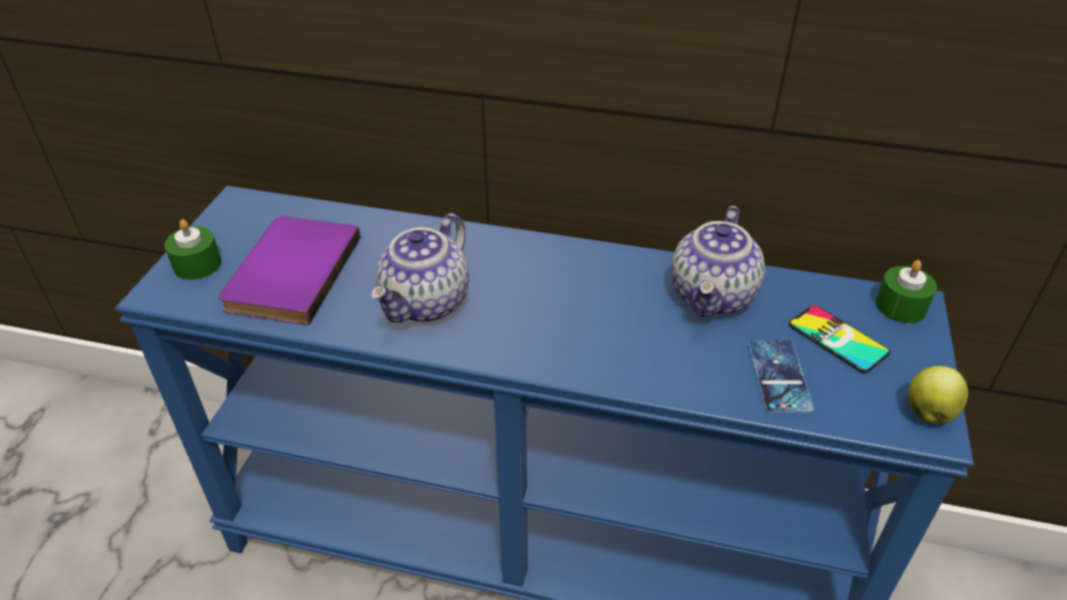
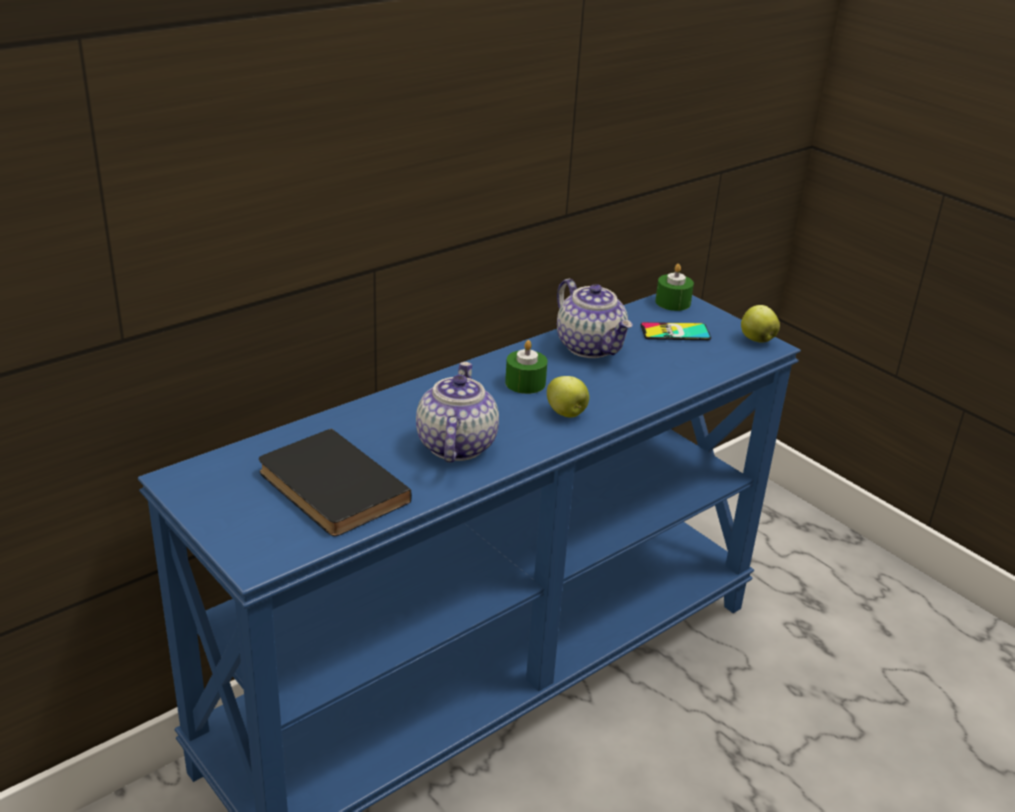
camera: 55 degrees left, 10 degrees down
(197, 264) = (246, 529): green candle -> green candle (525, 383)
(289, 273) = (328, 488): purple book -> black book
(426, 303) = (455, 445): teapot -> teapot turned 150 degrees counterclockwise
(563, 343) = (567, 414): none -> apple
(779, 376) = (682, 363): phone -> none

